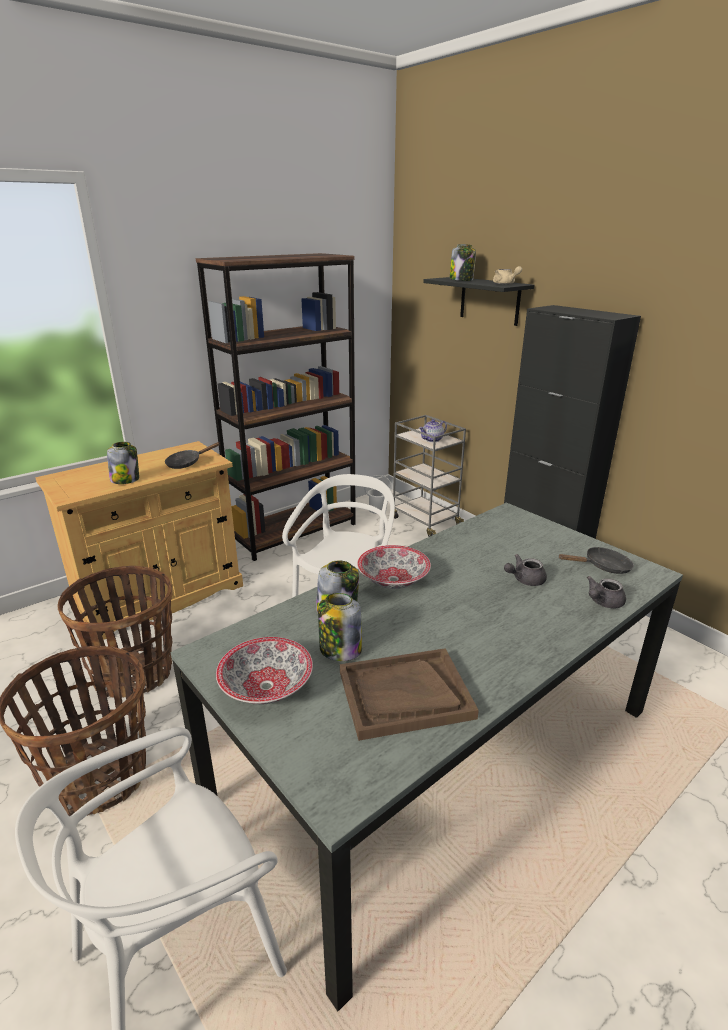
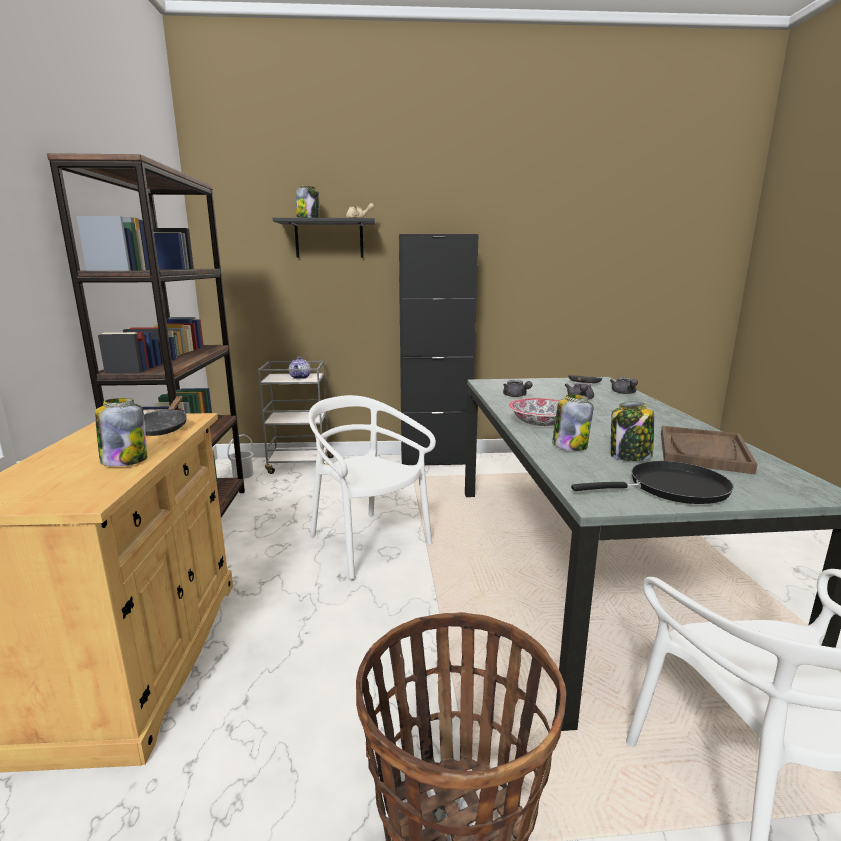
camera: 55 degrees left, 10 degrees down
(134, 673) = (277, 732): basket -> none
(266, 687) = (671, 488): bowl -> black frying pan
(477, 543) = (516, 396): none -> grey teapot

